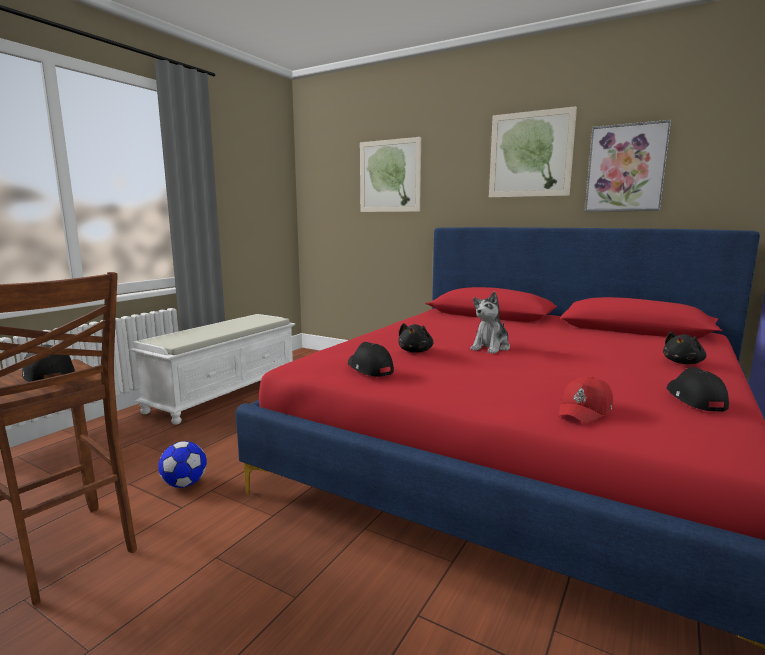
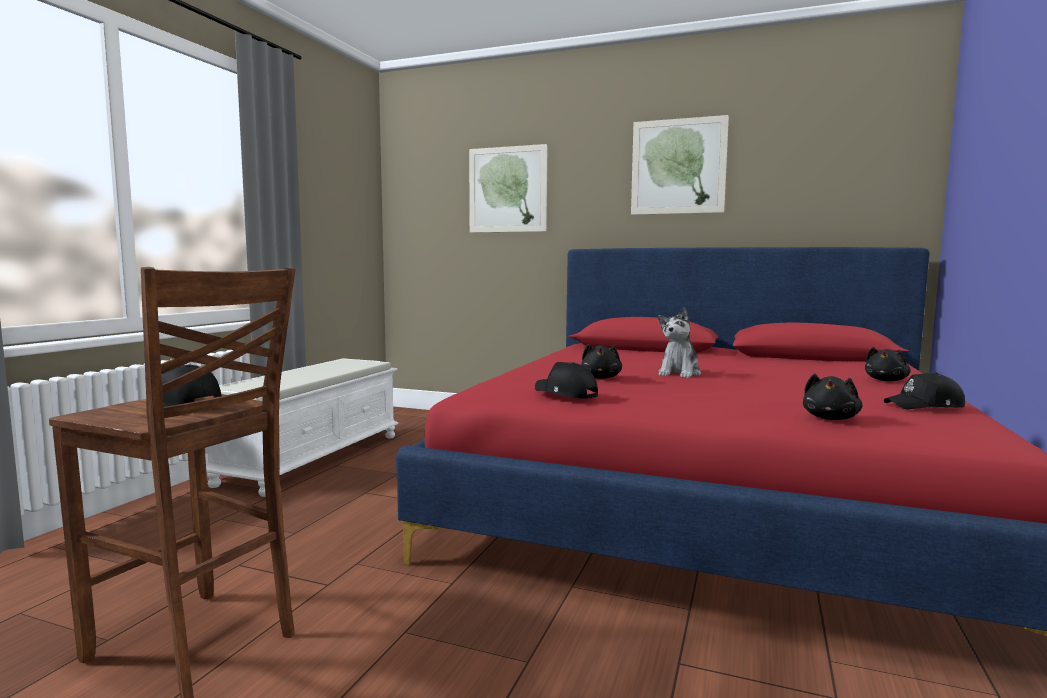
camera: 10 degrees left, 5 degrees down
(184, 484) = (317, 560): football -> none
(586, 411) = (830, 418): red cap -> black plush toy
(625, 168) = (784, 183): picture -> none
(694, 399) = (925, 406): black cap -> black cap turned 90 degrees counterclockwise

